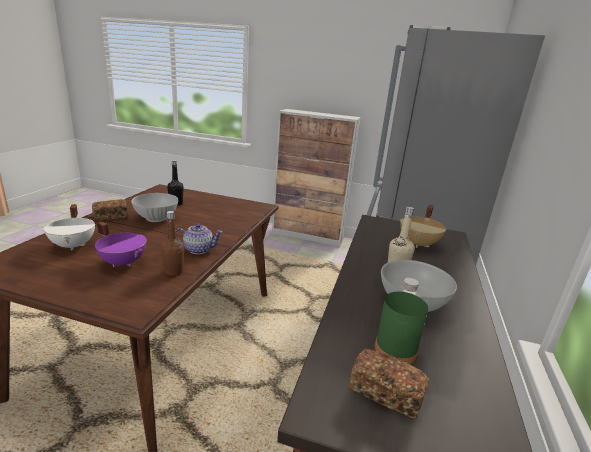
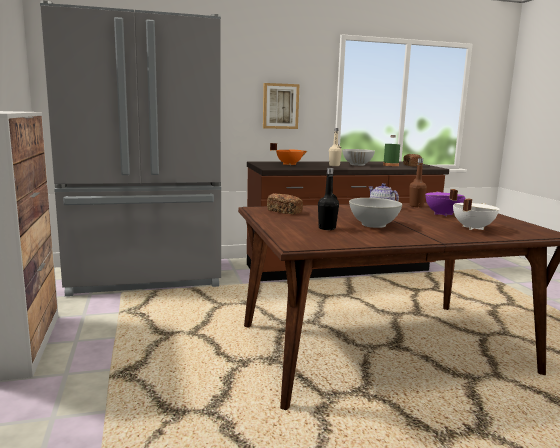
camera: 120 degrees left, 10 degrees down
(110, 216) = (416, 236): bread -> bread (284, 211)
(419, 244) = (289, 164): beige cooking pot -> orange cooking pot
(547, 171) = (280, 106): none -> picture

